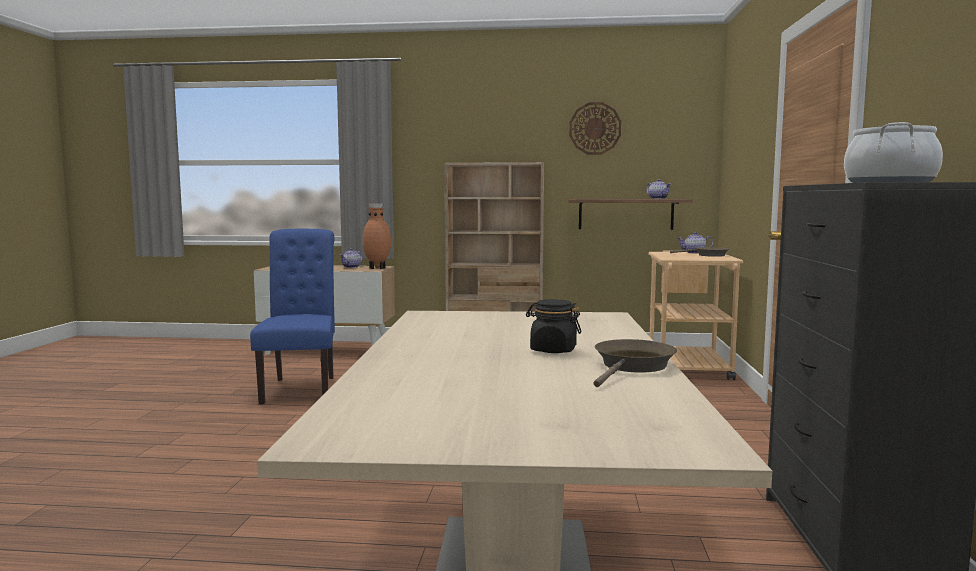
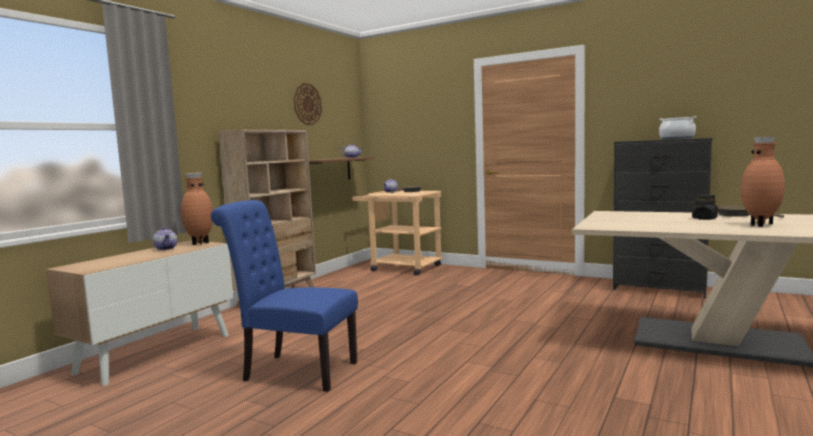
camera: 65 degrees left, 0 degrees up
(477, 373) = (761, 225): none -> brown vase

